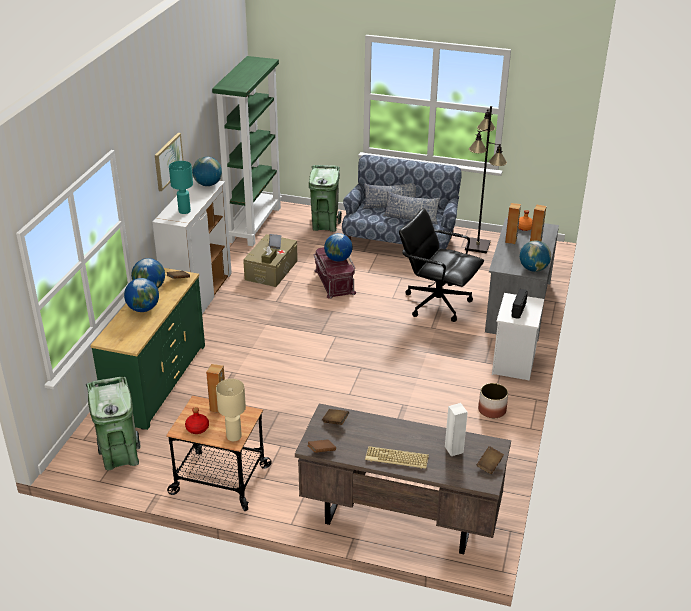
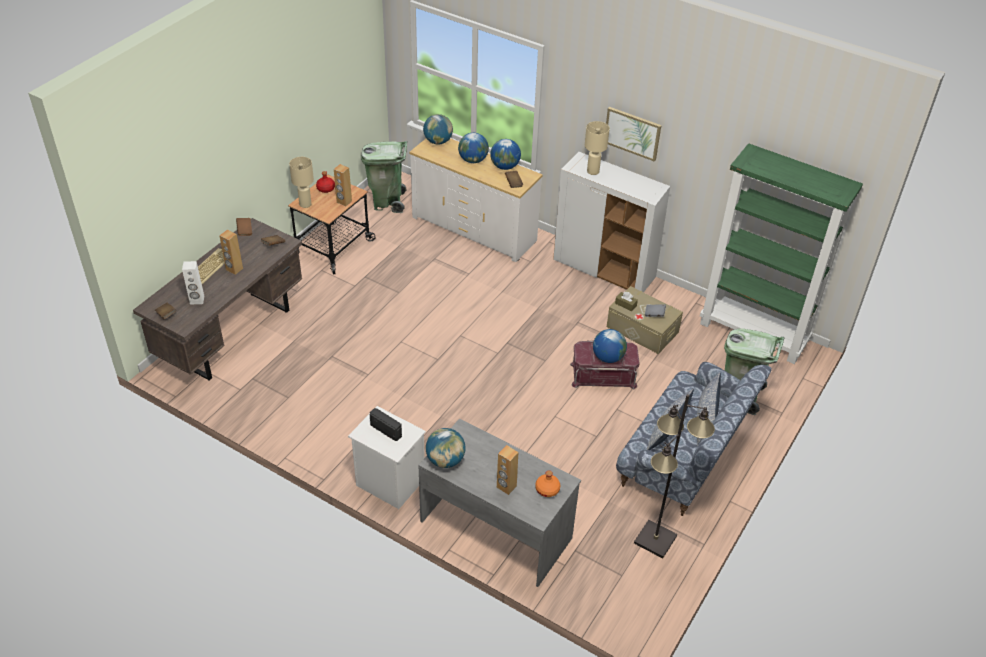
camera: 105 degrees right, 10 degrees up
(157, 382) = (474, 229): green dresser -> white dresser
(184, 211) = (592, 171): turquoise table lamp -> beige table lamp
(208, 184) = (649, 193): globe -> globe (438, 141)
(437, 303) = (531, 453): black office chair -> none
(492, 410) = (326, 437): planter -> none
(511, 240) = (519, 463): brown speaker -> brown speaker (234, 269)

